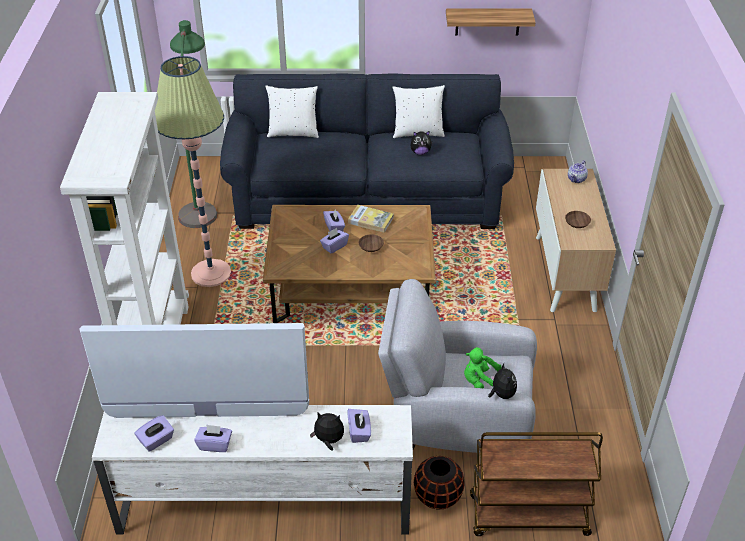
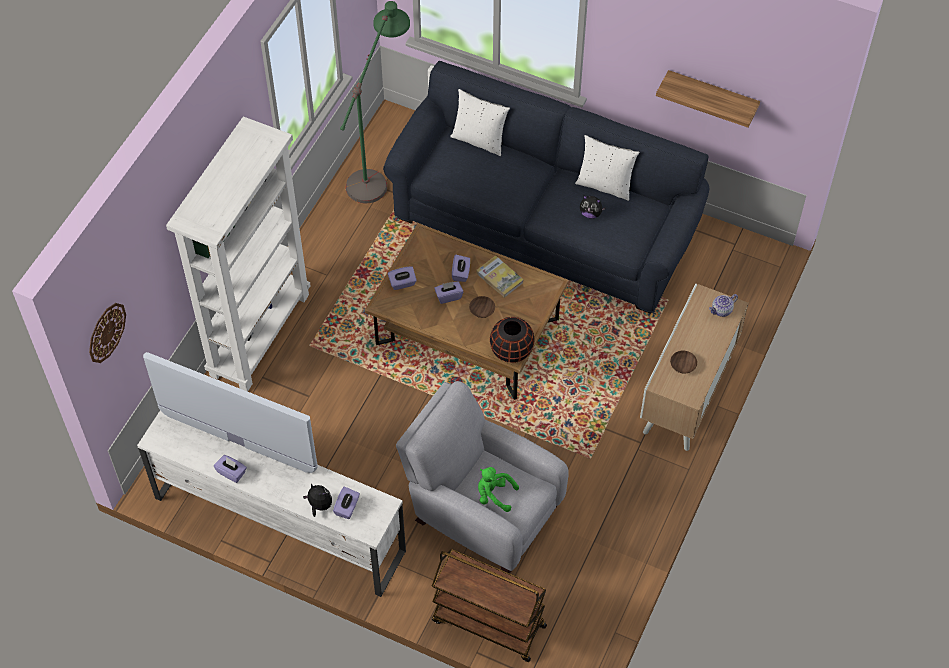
camera: 25 degrees right, 15 degrees up
(29, 310) = (106, 332): none -> wall clock
(156, 440) = (190, 450): purple tissue box -> purple tissue box (402, 283)
(211, 273) = (346, 263): floor lamp -> none
(438, 496) = (424, 574): black vase -> black vase (511, 351)
(501, 394) = (492, 517): plush toy -> none

